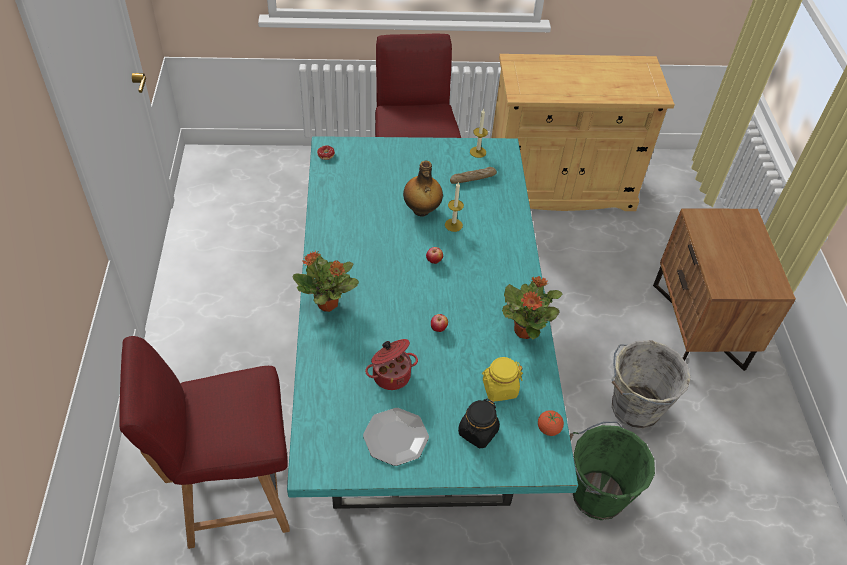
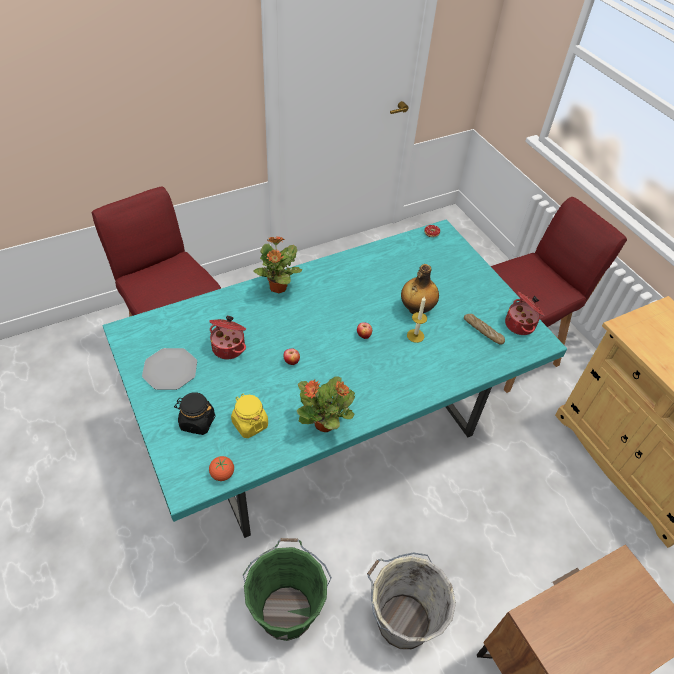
camera: 65 degrees right, 0 degrees up
(478, 152) = (520, 324): candle -> cooking pot

